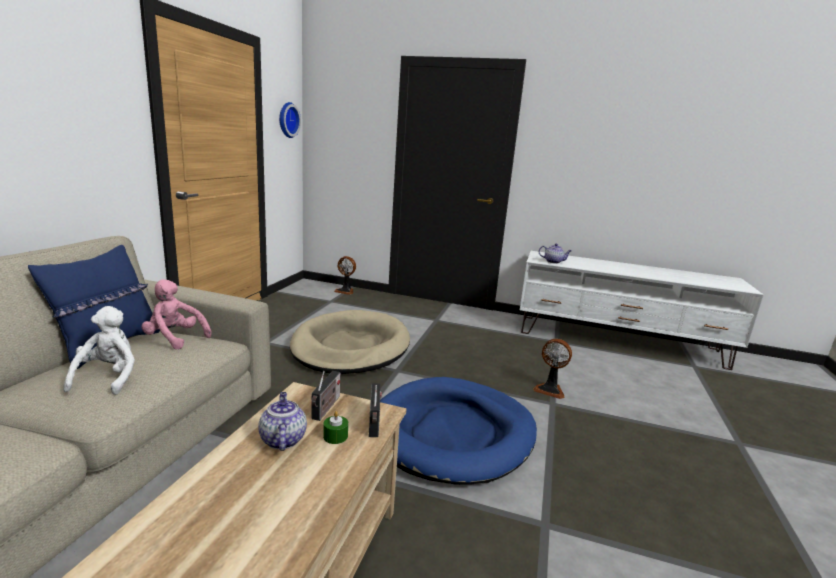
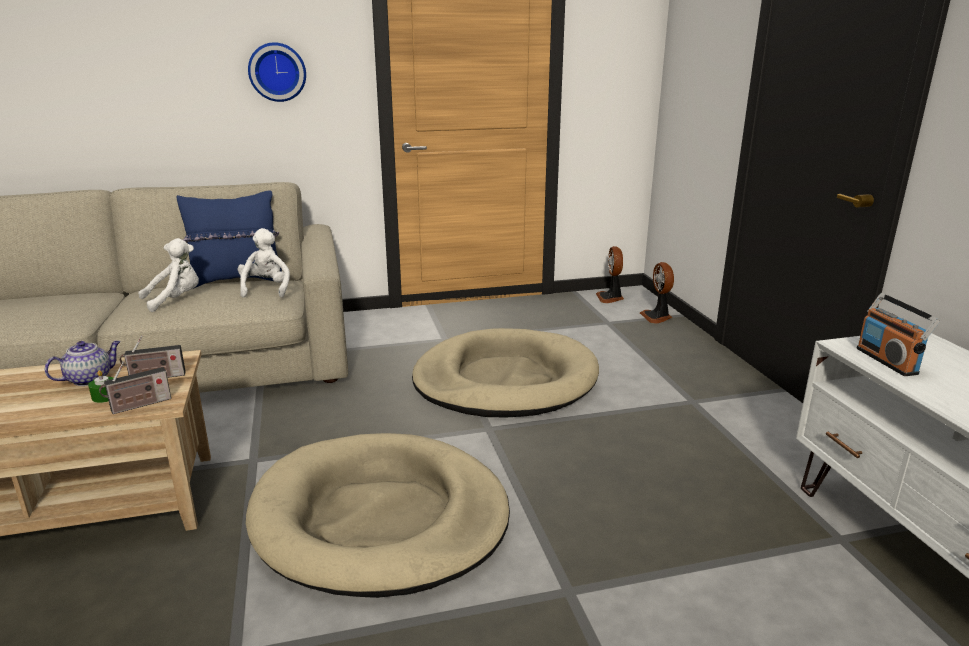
camera: 60 degrees right, 5 degrees up
(175, 338) = (266, 289): pink plush toy -> white plush toy
(287, 120) = (622, 46): wall clock -> wall clock (277, 72)
(452, 433) = (380, 519): blue dog bed -> beige dog bed
(550, 389) = (615, 577): fan -> fan (610, 298)
(553, 262) = (887, 361): teapot -> radio

